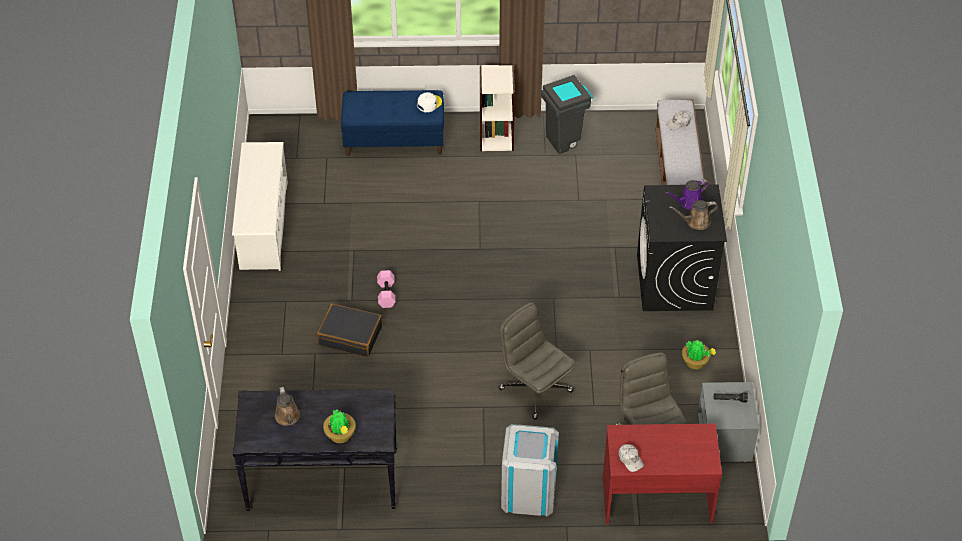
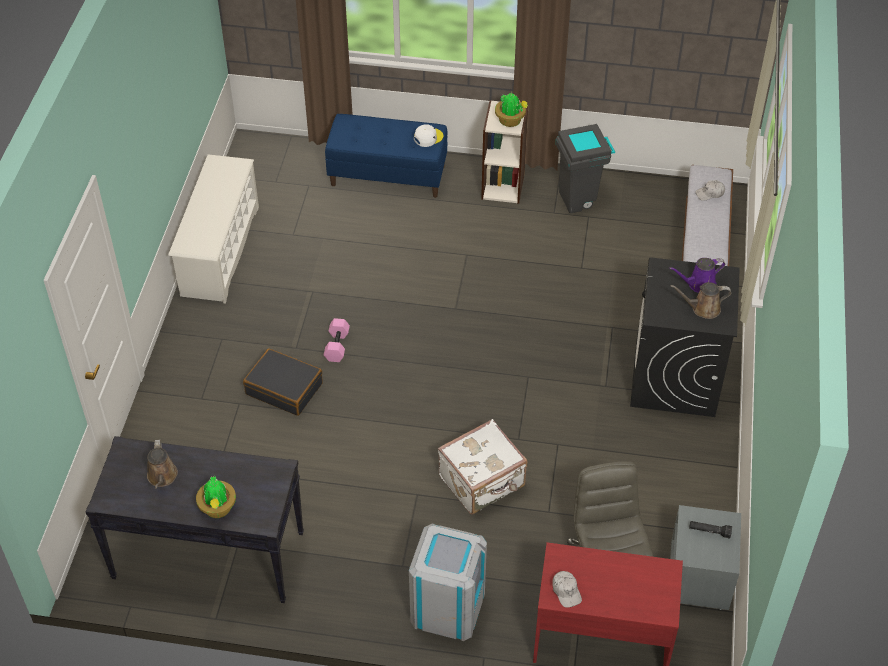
camera: 10 degrees right, 0 degrees up
(535, 389) = (483, 482): grey office chair -> white suitcase
(696, 362) = (682, 477): potted plant -> potted plant (510, 121)

